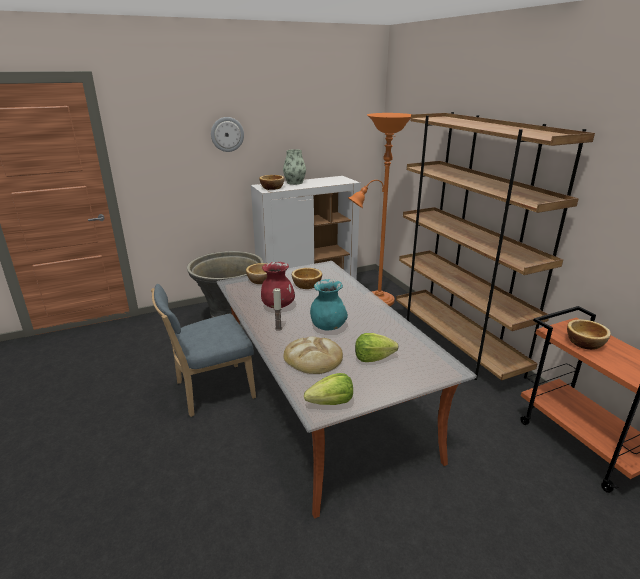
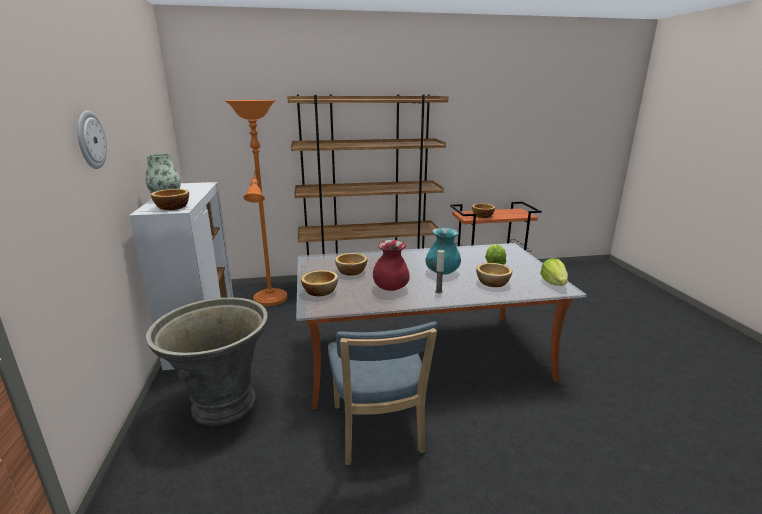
camera: 75 degrees left, 5 degrees down
(313, 358) = (493, 283): bread -> bowl

